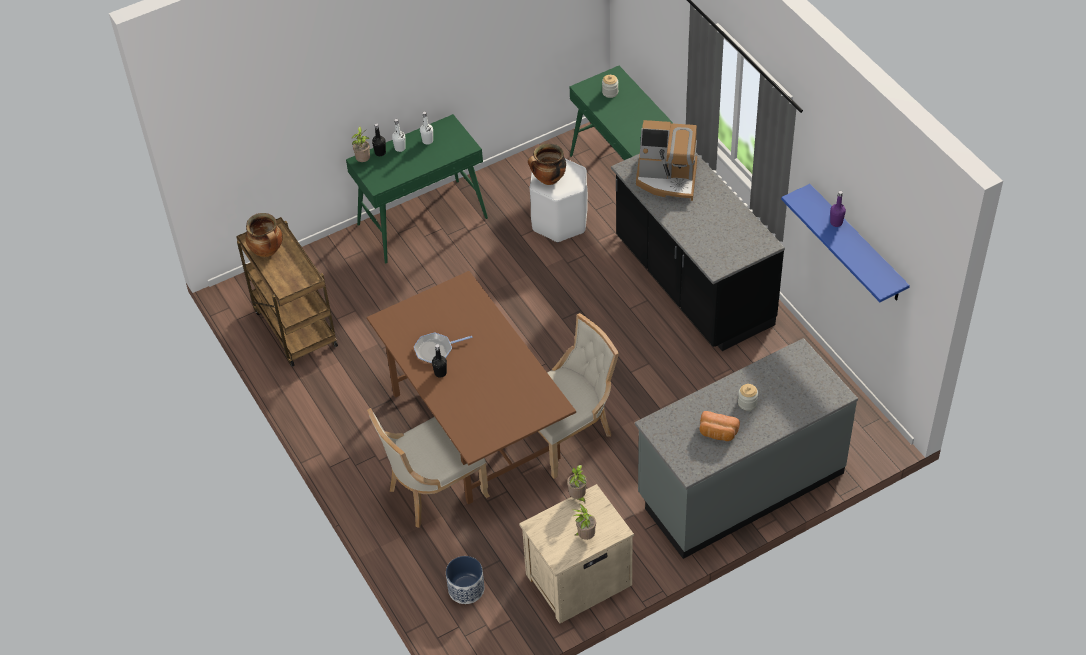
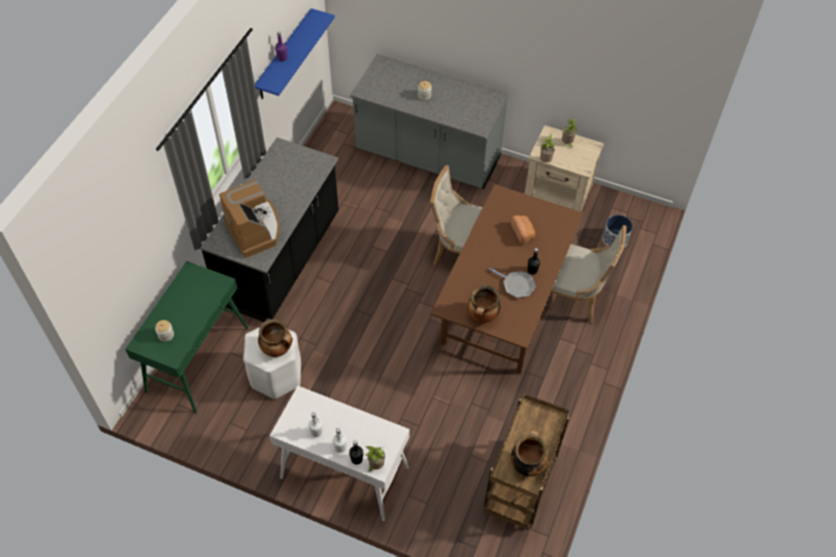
camera: 130 degrees left, 5 degrees up
(423, 221) = (344, 473): green console table -> white console table
(427, 304) = (482, 317): none -> cooking pot
(717, 433) = (459, 98): bread -> bread (523, 233)

